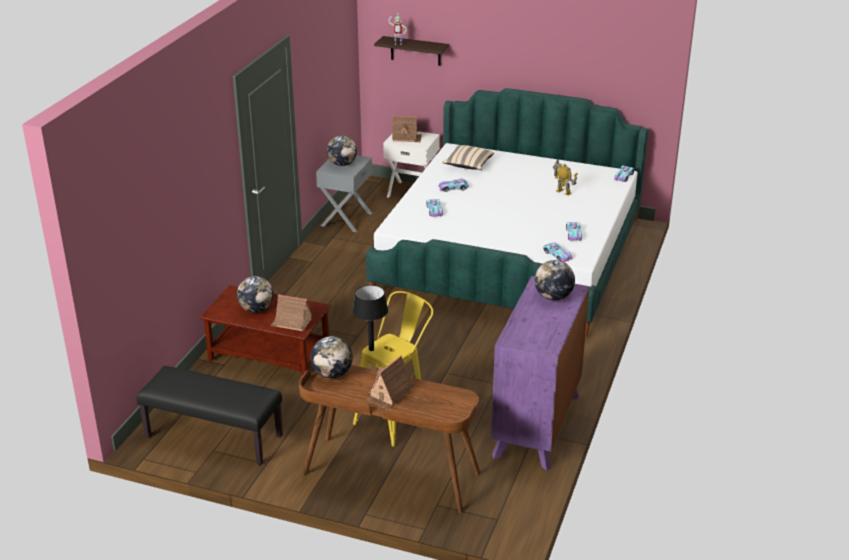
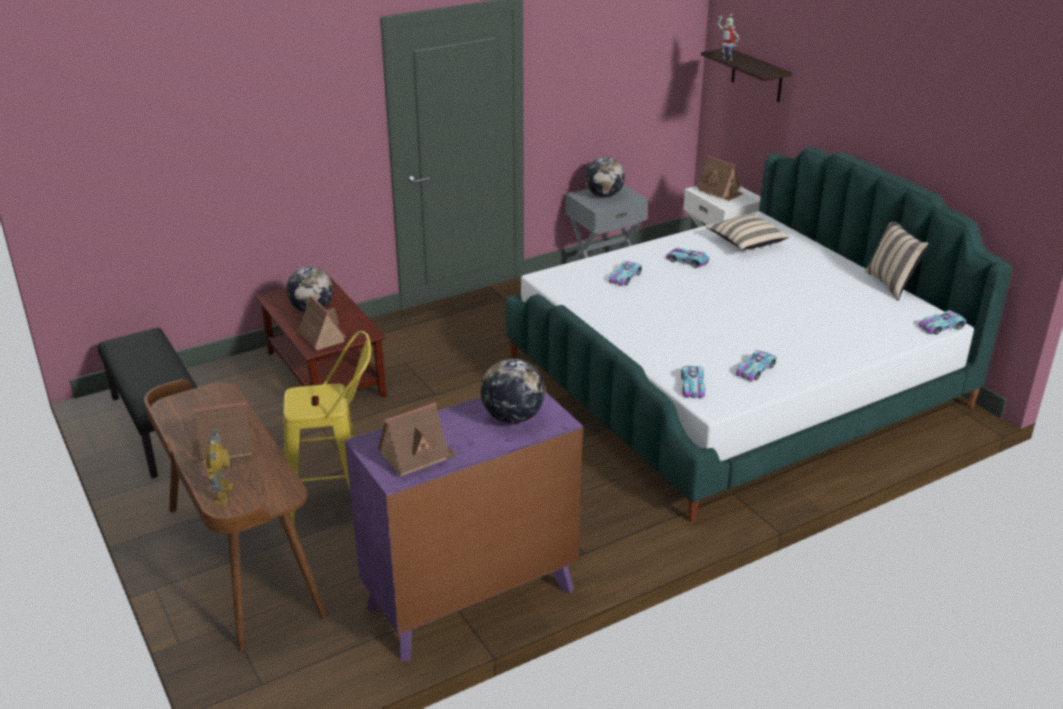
camera: 40 degrees right, 0 degrees up
(332, 374) = (211, 398): globe -> none
(371, 349) = (295, 392): black table lamp -> none
(542, 335) = (417, 456): none -> toy house
(563, 192) = (822, 315): toy robot -> toy robot (223, 494)
(572, 162) = (891, 284): none -> beige pillow

